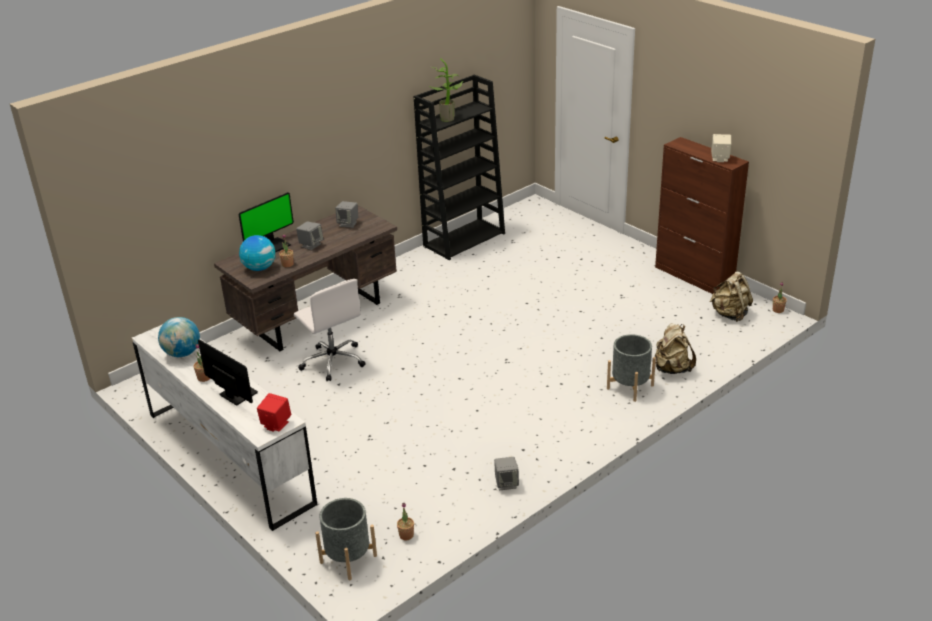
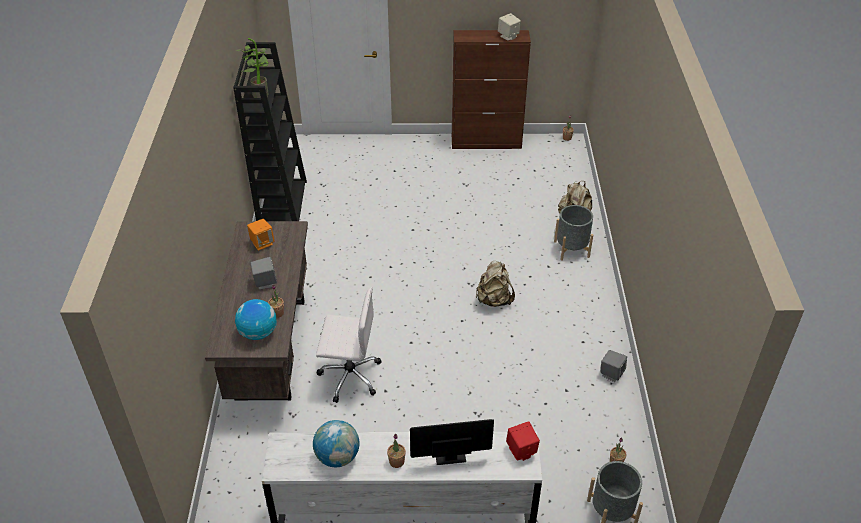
camera: 50 degrees left, 10 degrees up
(274, 245) = (231, 303): monitor -> none
(348, 224) = (262, 243): grey speaker -> orange speaker
(730, 314) = (546, 157): beige backpack -> beige backpack (494, 300)

